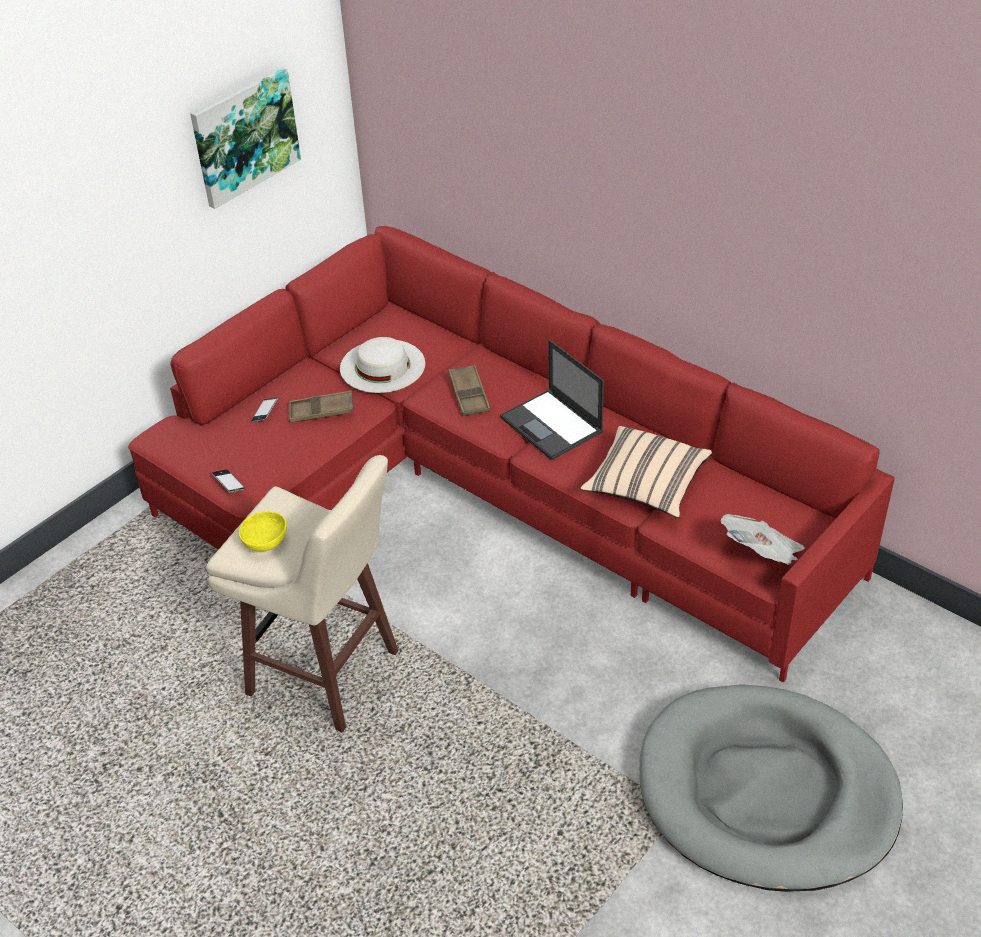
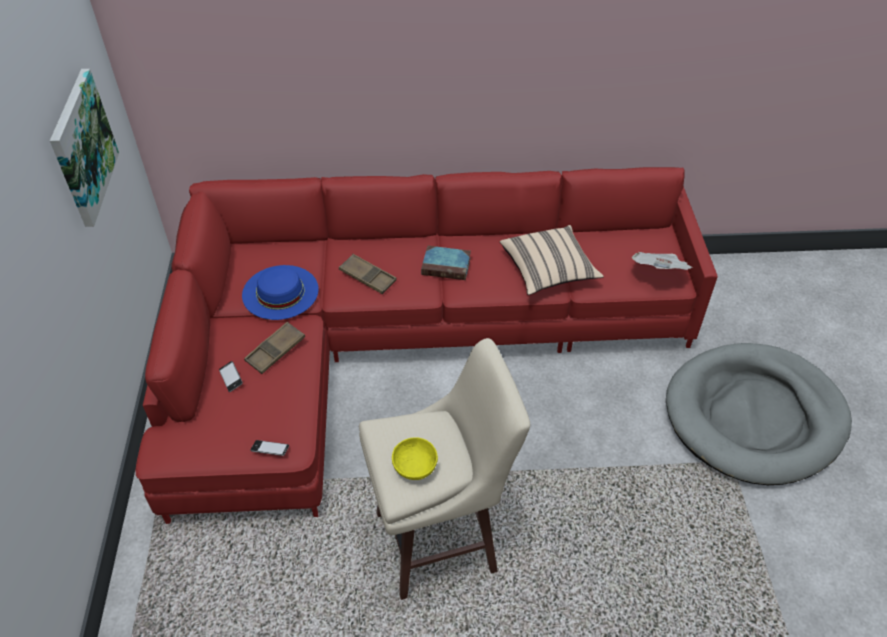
camera: 45 degrees left, 5 degrees up
(382, 366) = (280, 292): white hat -> blue hat
(552, 425) = (447, 266): laptop -> book

